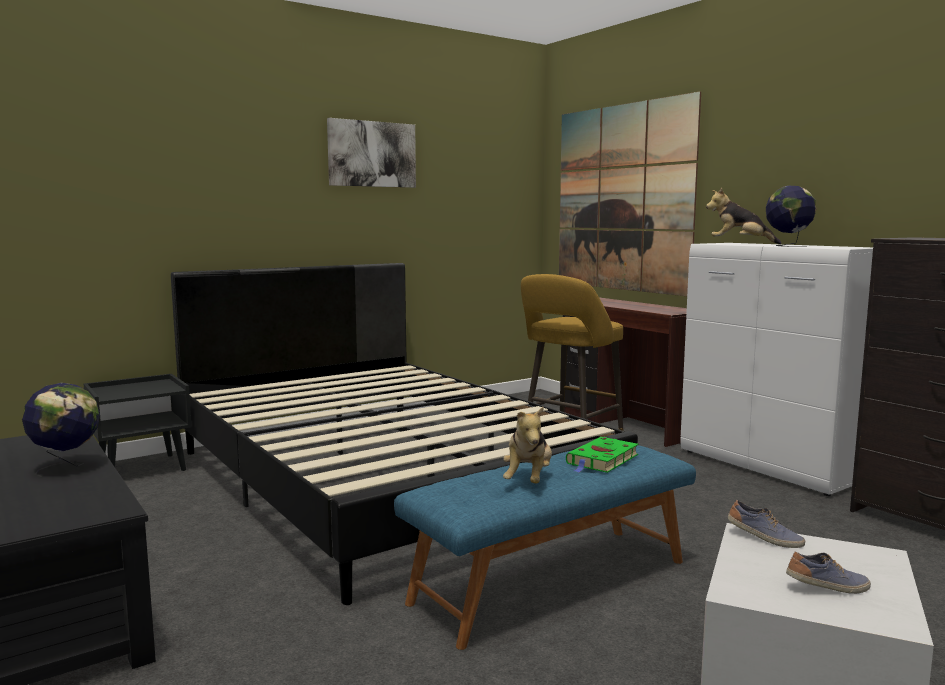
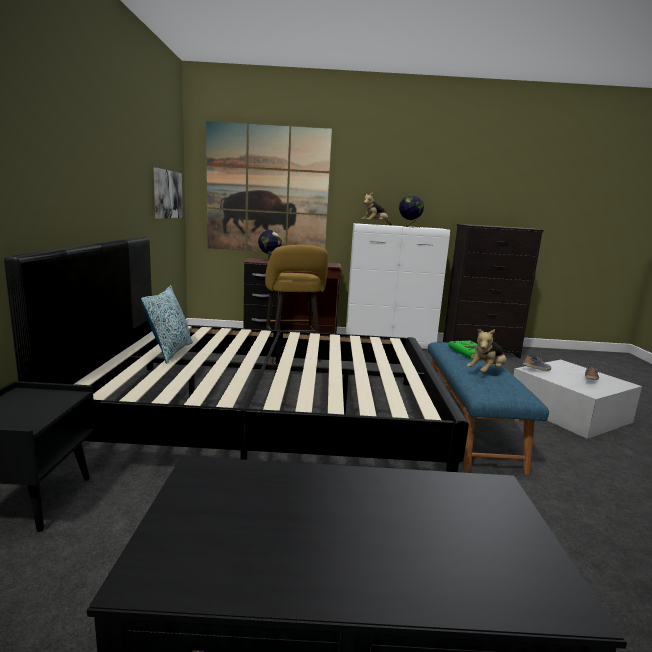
camera: 55 degrees left, 5 degrees up
(66, 467) = (340, 488): globe -> globe (269, 260)
(337, 385) = (170, 352): none -> pillow
(371, 154) = (117, 132): picture -> picture (167, 194)
(528, 480) = (487, 372): plush toy -> plush toy turned 90 degrees clockwise

